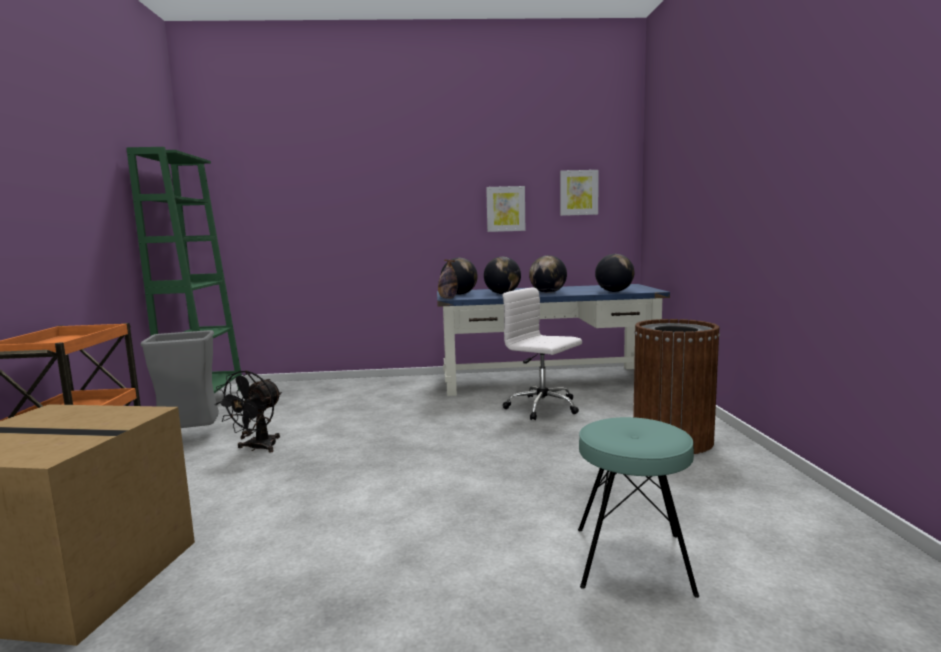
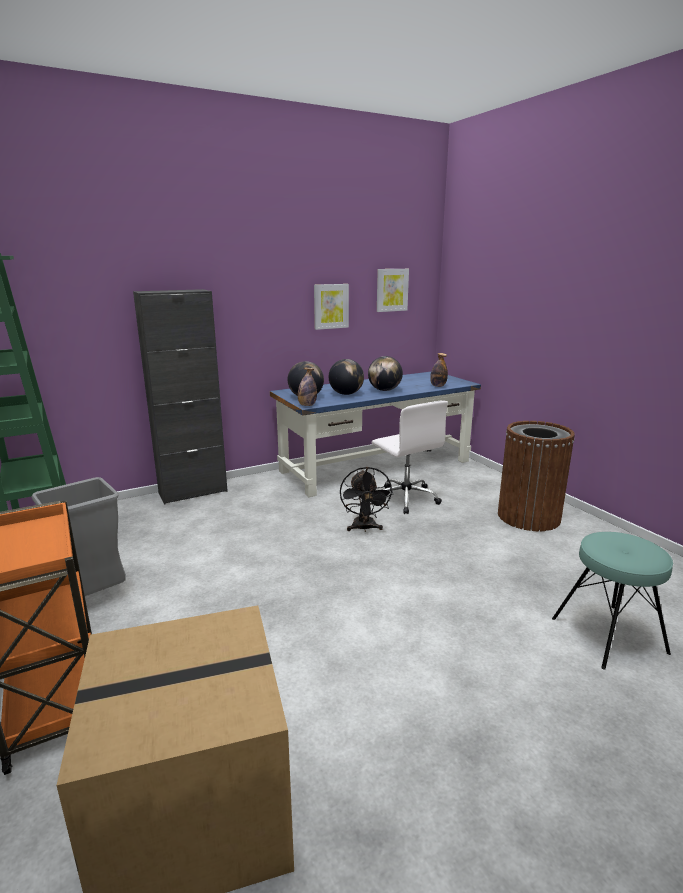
camera: 25 degrees left, 10 degrees up
(257, 448) = (191, 596): black fan -> black fan (364, 528)
(352, 382) = (193, 492): none -> black cabinet
(543, 407) = (405, 498): white office chair -> white office chair turned 135 degrees counterclockwise
(614, 291) = (438, 386): globe -> bottle

